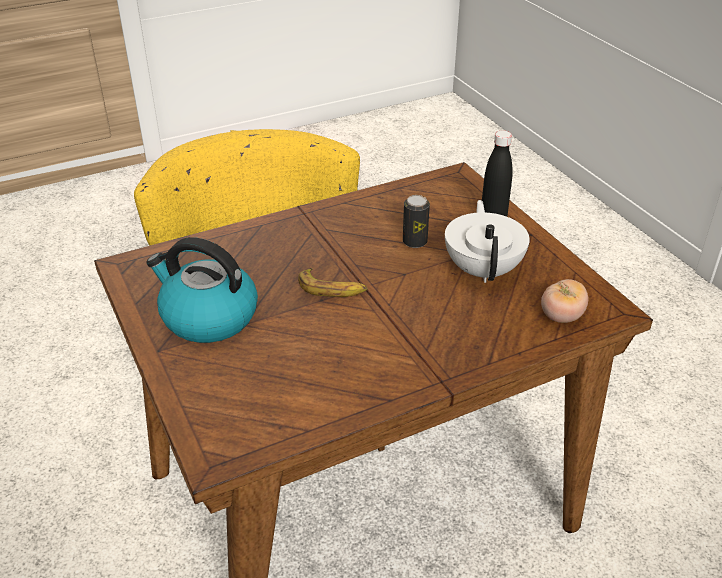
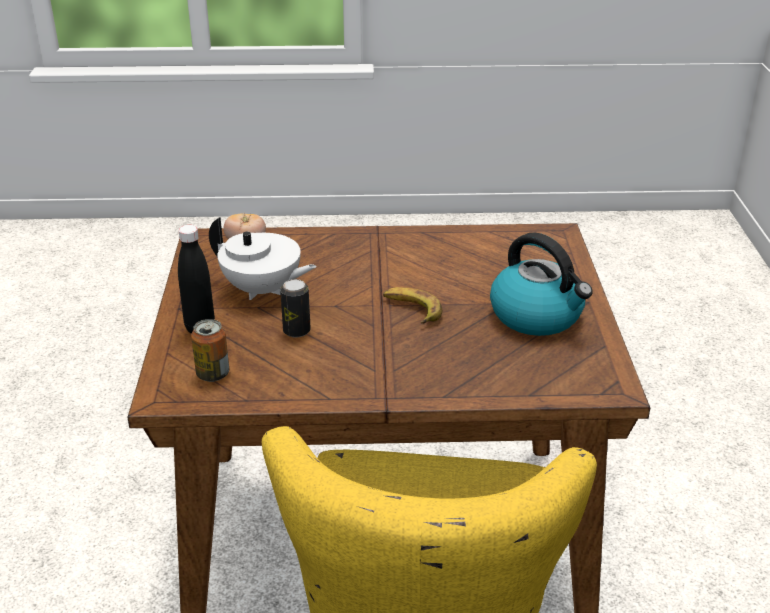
camera: 155 degrees left, 5 degrees down
(441, 196) = (213, 374): none -> can
(483, 270) = (262, 290): white teapot -> white teapot turned 90 degrees counterclockwise

